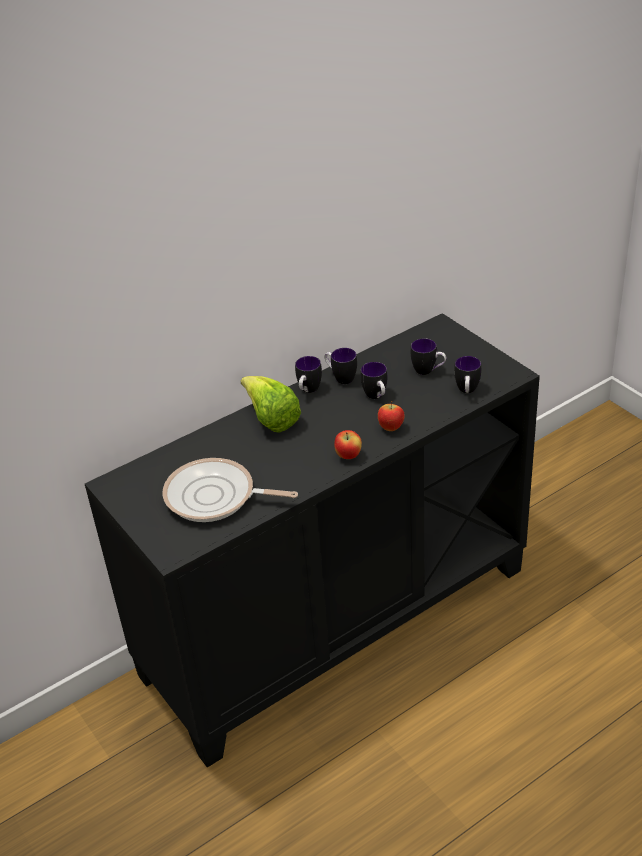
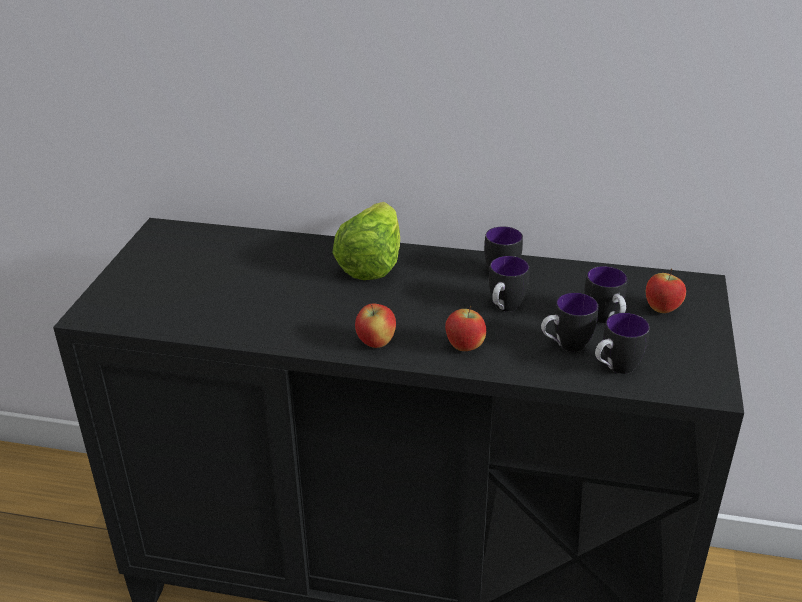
camera: 45 degrees right, 5 degrees down
(215, 497) = (206, 294): frying pan -> none
(308, 391) = (448, 261): mug -> mug (565, 346)
(443, 349) = (662, 309): none -> apple

